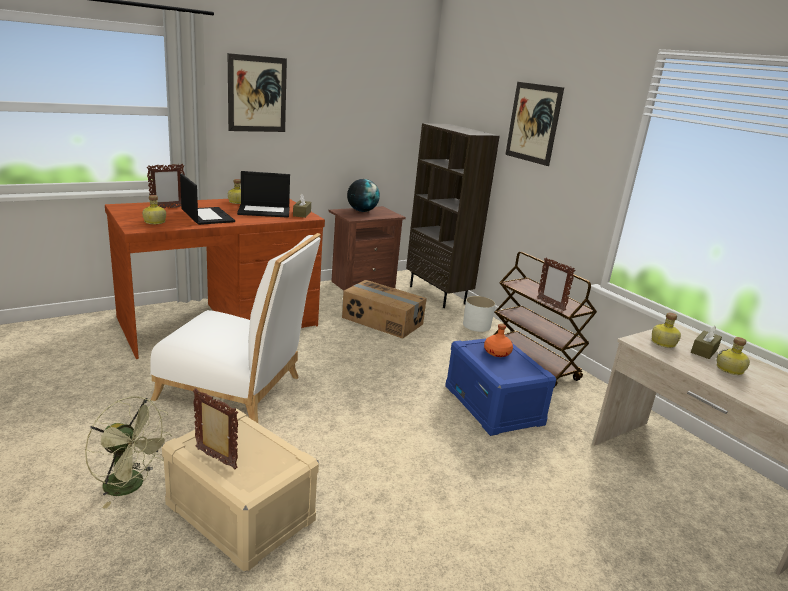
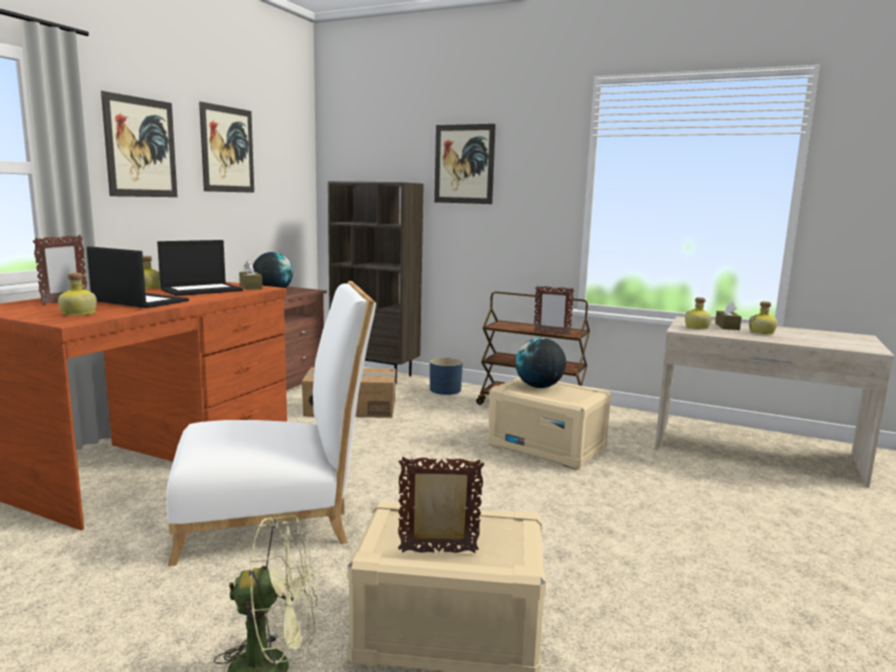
camera: 30 degrees left, 10 degrees down
(336, 93) = (227, 149): none -> picture
(476, 325) = (445, 390): white planter -> blue planter
(494, 406) = (547, 446): blue storage box -> beige storage box
(497, 352) = (539, 387): orange bottle -> globe

